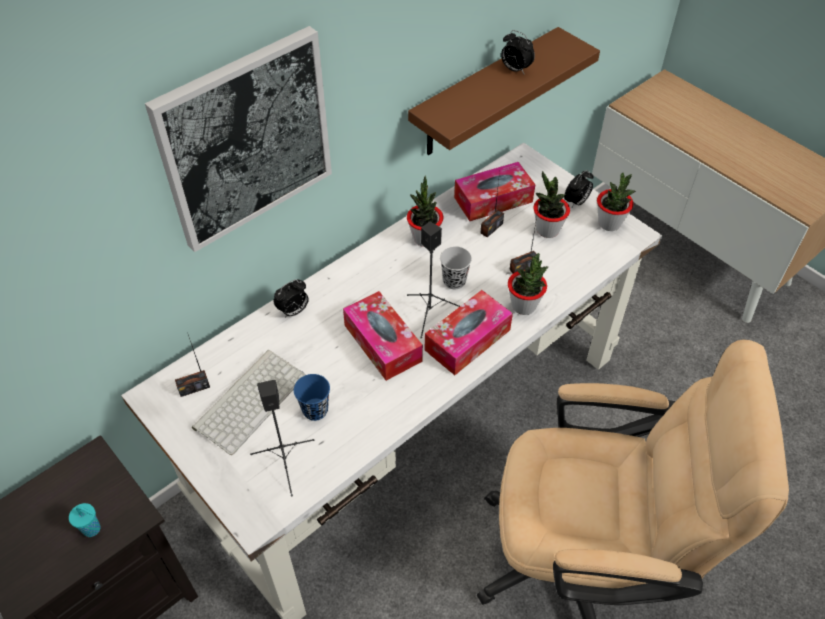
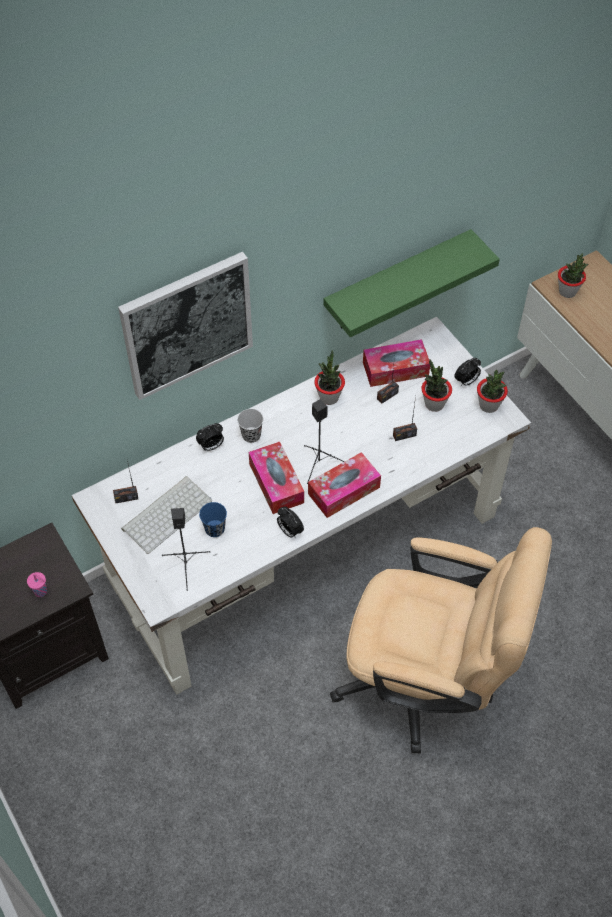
camera: 10 degrees right, 5 degrees up
(93, 529) = (41, 592): turquoise cup -> pink cup
(454, 281) = (345, 439): black cup -> black cup (251, 435)
(484, 94) = (396, 282): brown shelf -> green shelf
(515, 69) = (421, 269): alarm clock -> alarm clock (289, 531)
(524, 306) = (396, 468): potted plant -> potted plant (567, 291)

